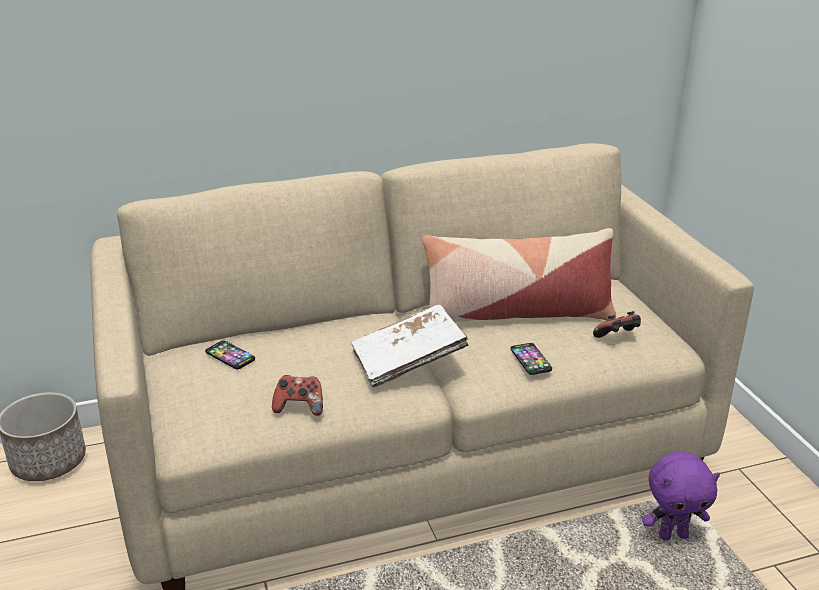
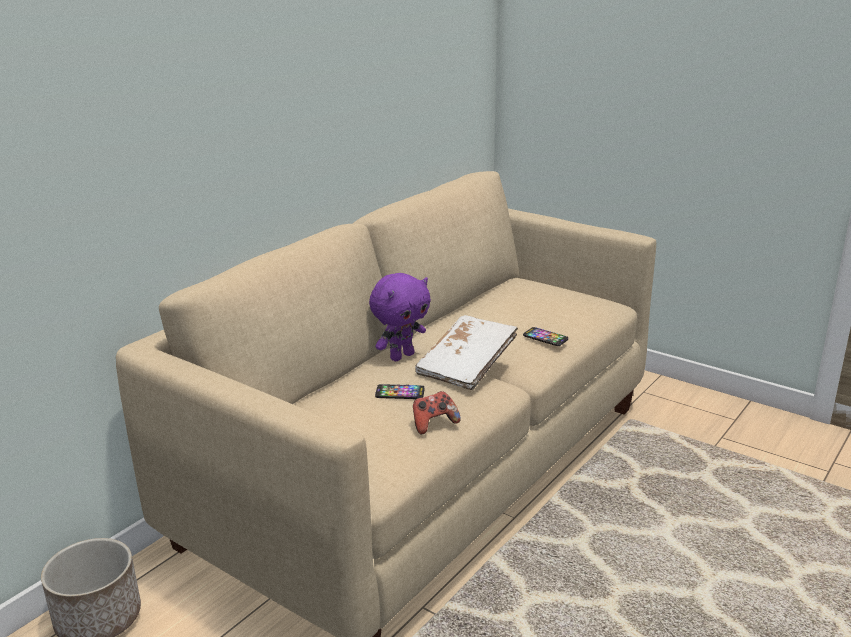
camera: 35 degrees left, 5 degrees down
(230, 356) = (323, 412): phone -> phone (400, 393)
(517, 313) = (493, 313): pillow -> none
(617, 338) = (578, 307): game controller -> none
(673, 535) = (652, 446): purple plush toy -> purple plush toy (401, 356)

